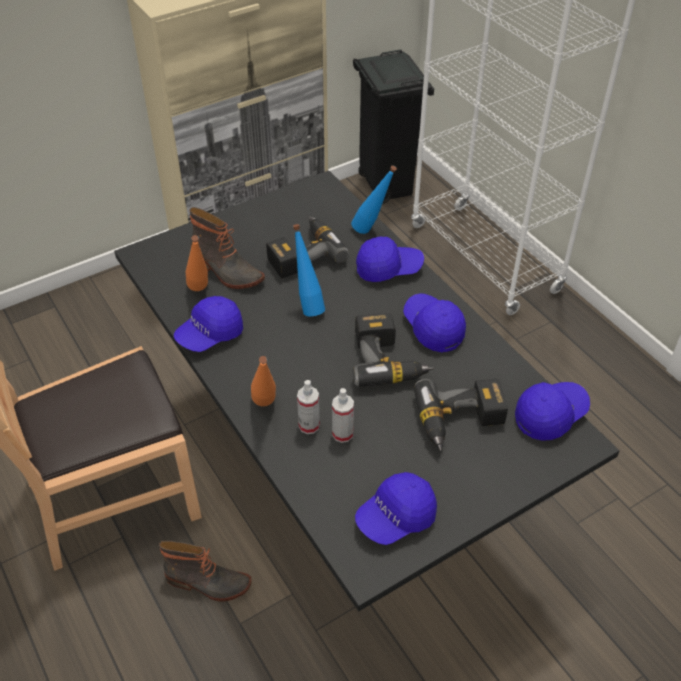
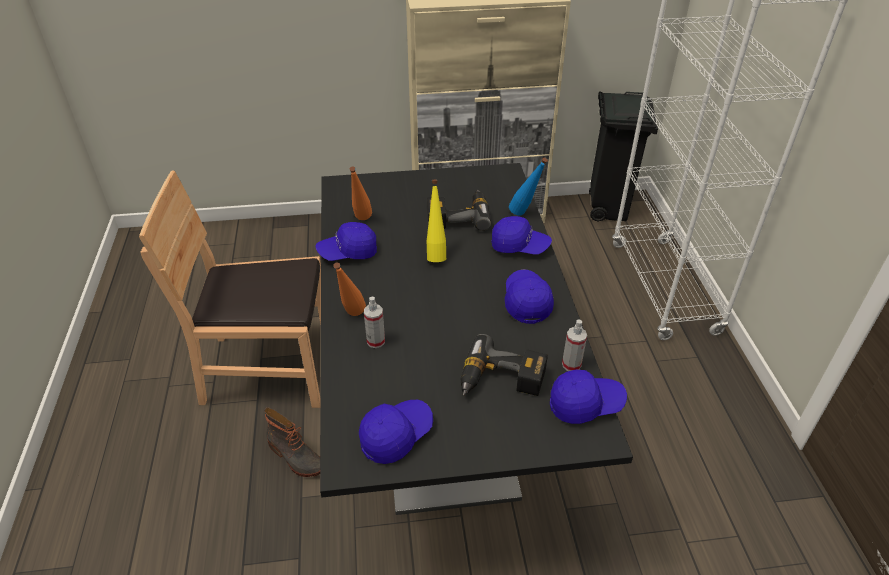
camera: 25 degrees right, 5 degrees down
(226, 271) = (391, 212): boot -> none
(308, 305) = (436, 254): blue bottle -> yellow bottle
(342, 434) = (397, 356): spray bottle -> spray bottle (571, 364)
(388, 359) = (473, 313): power drill -> none
(396, 517) = (396, 435): blue cap -> blue cap turned 150 degrees clockwise

